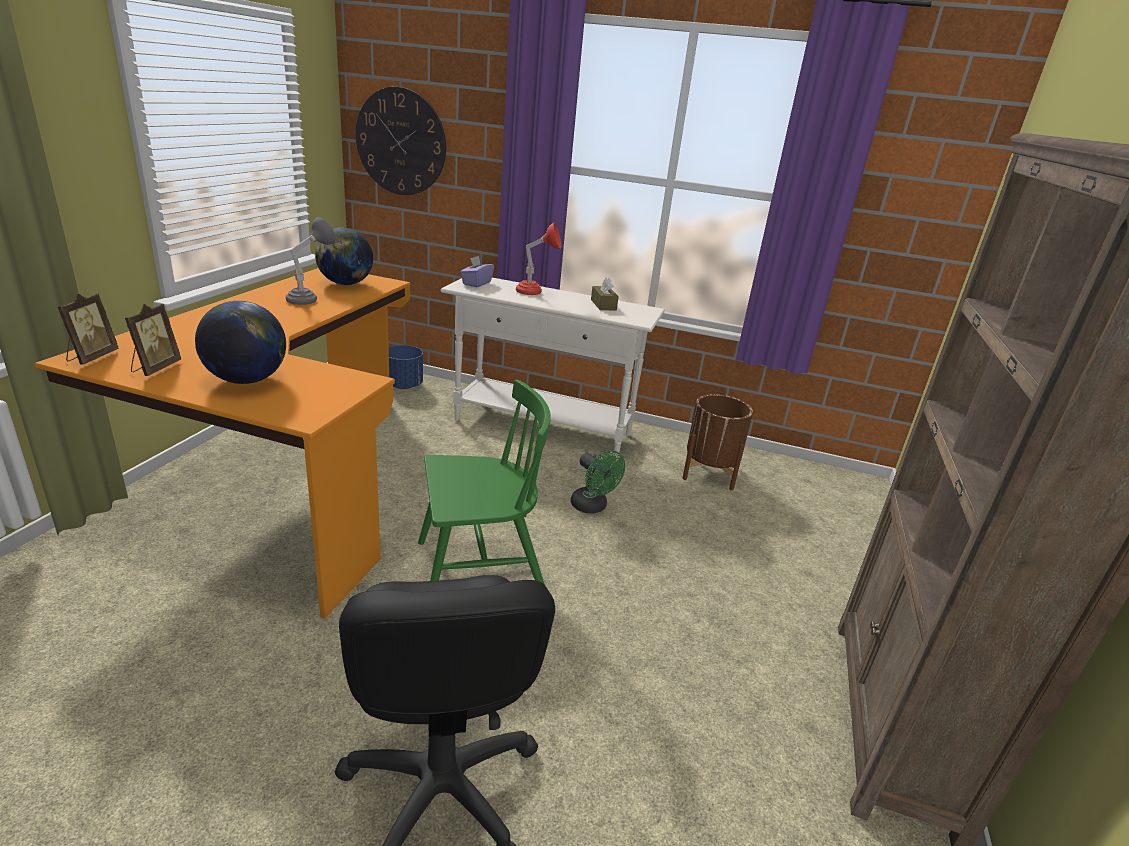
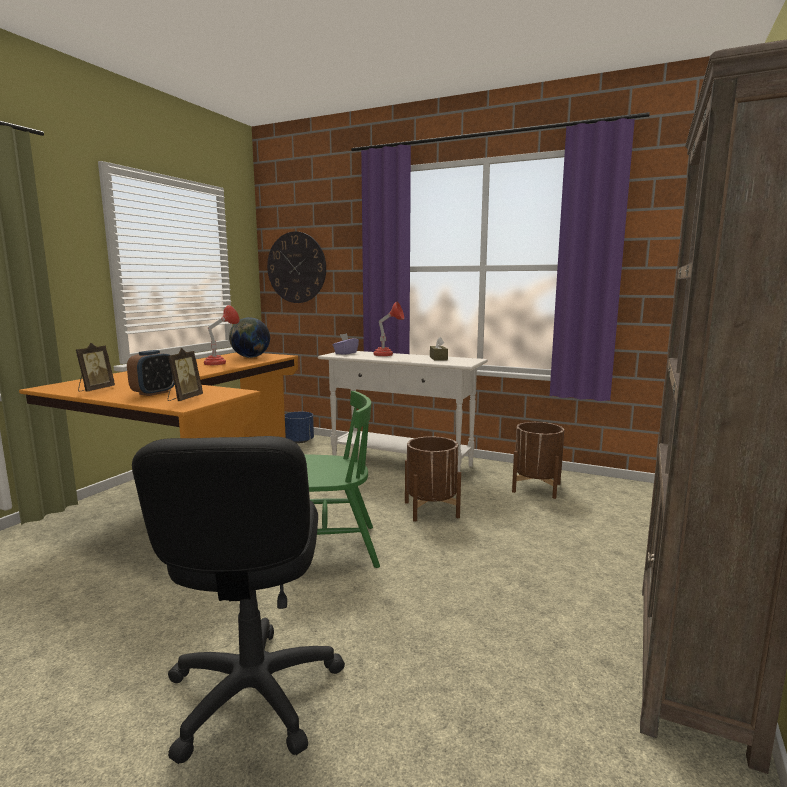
camera: 10 degrees right, 15 degrees down
(91, 357) = (57, 387): picture frame -> picture frame (184, 399)
(247, 380) = (154, 393): globe -> alarm clock
(310, 299) = (221, 363): grey table lamp -> red table lamp
(593, 507) = (431, 509): green fan -> brown planter

